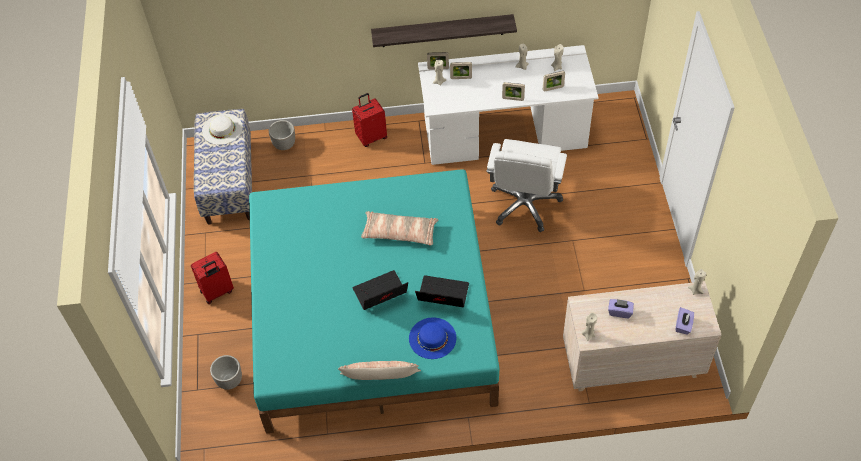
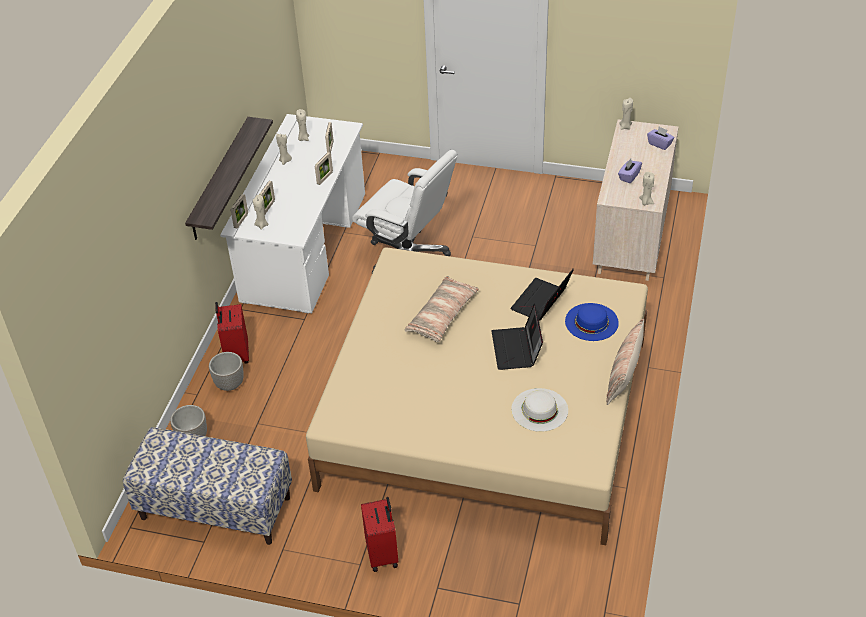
camera: 70 degrees left, 10 degrees down
(222, 129) = (170, 455): white hat -> white hat (539, 409)
(229, 381) = (520, 567): planter -> planter (229, 384)
(371, 313) = (485, 413): turquoise bed -> beige bed

